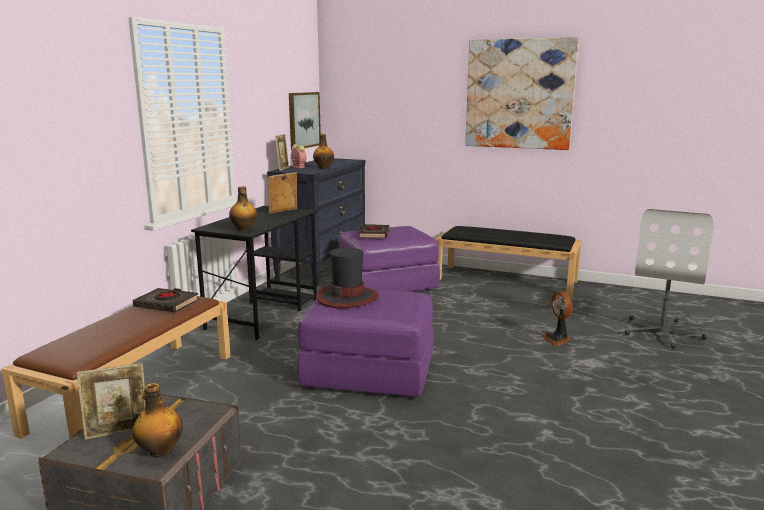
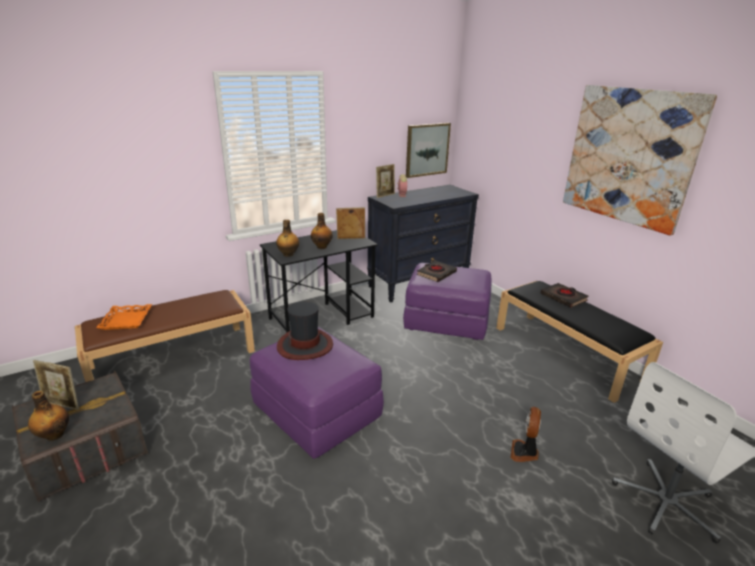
camera: 35 degrees right, 10 degrees up
(88, 339) = (127, 320): none -> orange tray
(167, 304) = (206, 303): black book -> black book (563, 298)
(324, 168) = (418, 201): bottle -> bottle (322, 247)

